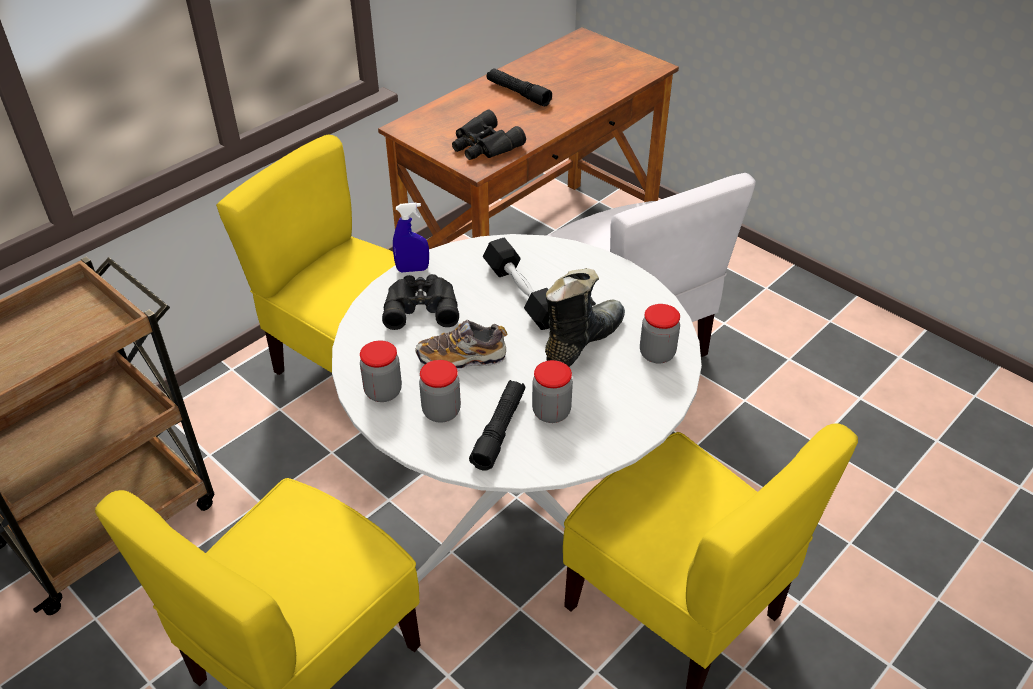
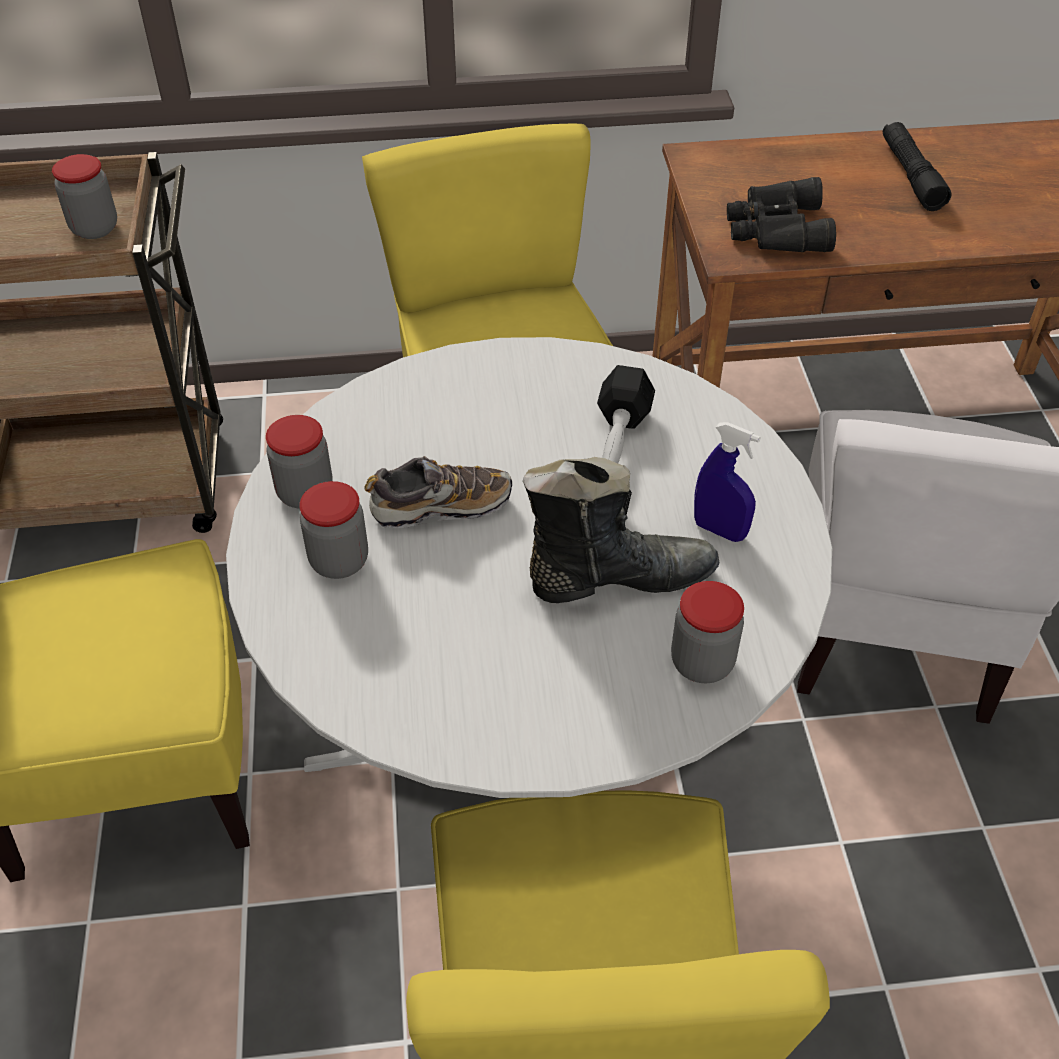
camera: 40 degrees right, 5 degrees up
(412, 269) = (514, 354): blue spray bottle -> blue spray bottle (719, 530)
(421, 306) = (470, 408): black binoculars -> none
(462, 358) = (440, 507): shoe -> shoe turned 135 degrees clockwise
(499, 430) = (376, 631): black flashlight -> none
(551, 412) = (466, 651): jar -> jar (94, 228)

